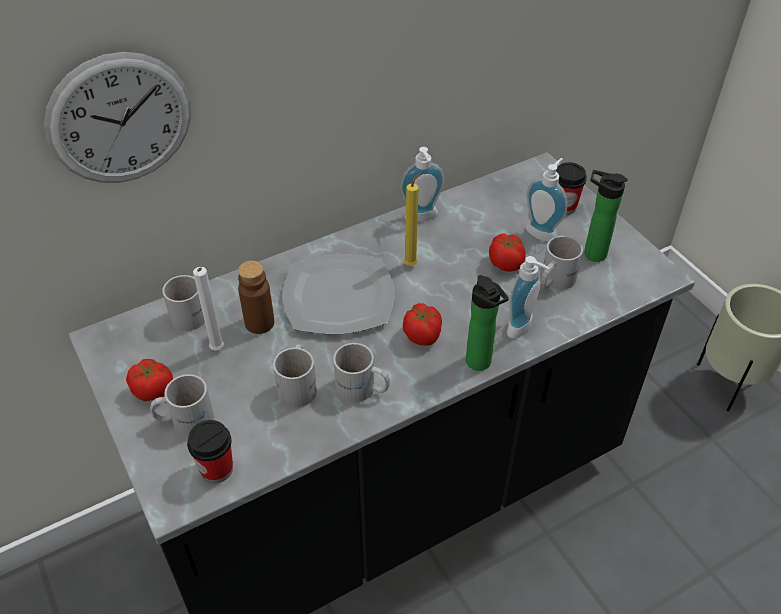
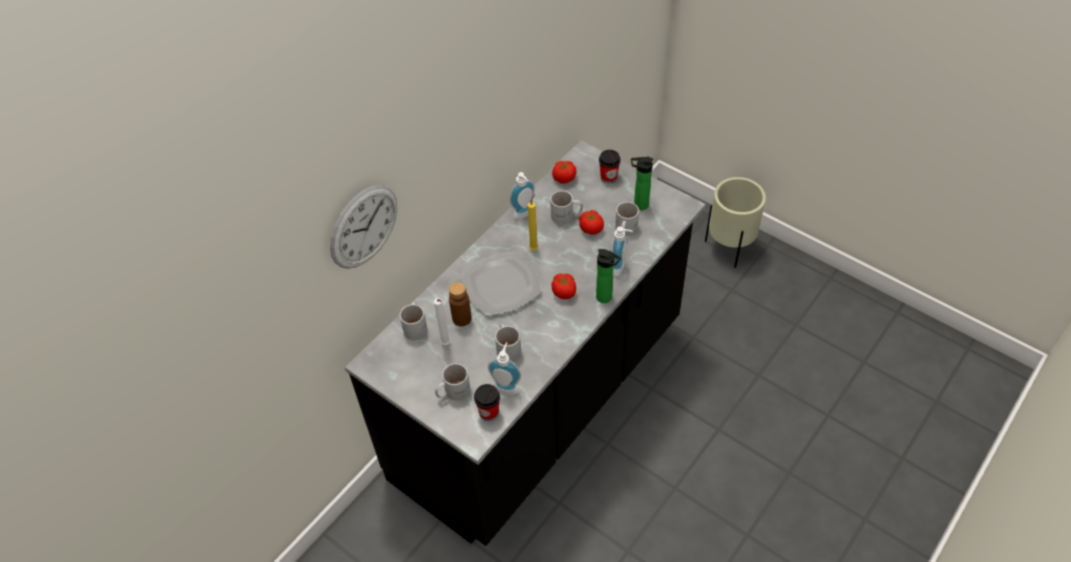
camera: 20 degrees left, 5 degrees up
(153, 391) = (423, 382): tomato -> tomato (564, 178)
(361, 390) = (546, 338): white mug -> white mug (566, 216)
(543, 231) = (603, 199): soap dispenser -> soap dispenser (507, 386)

